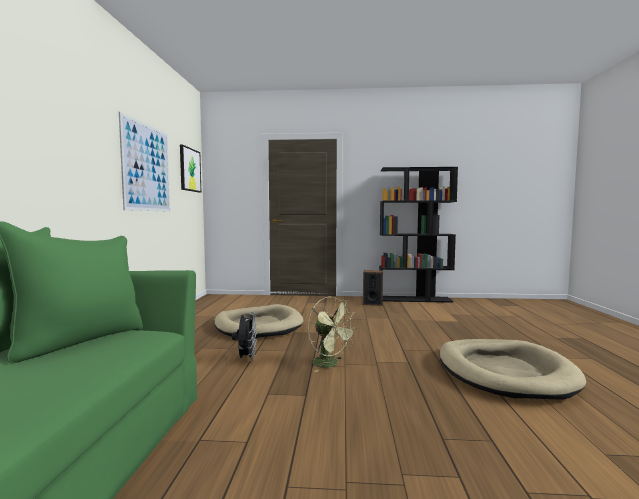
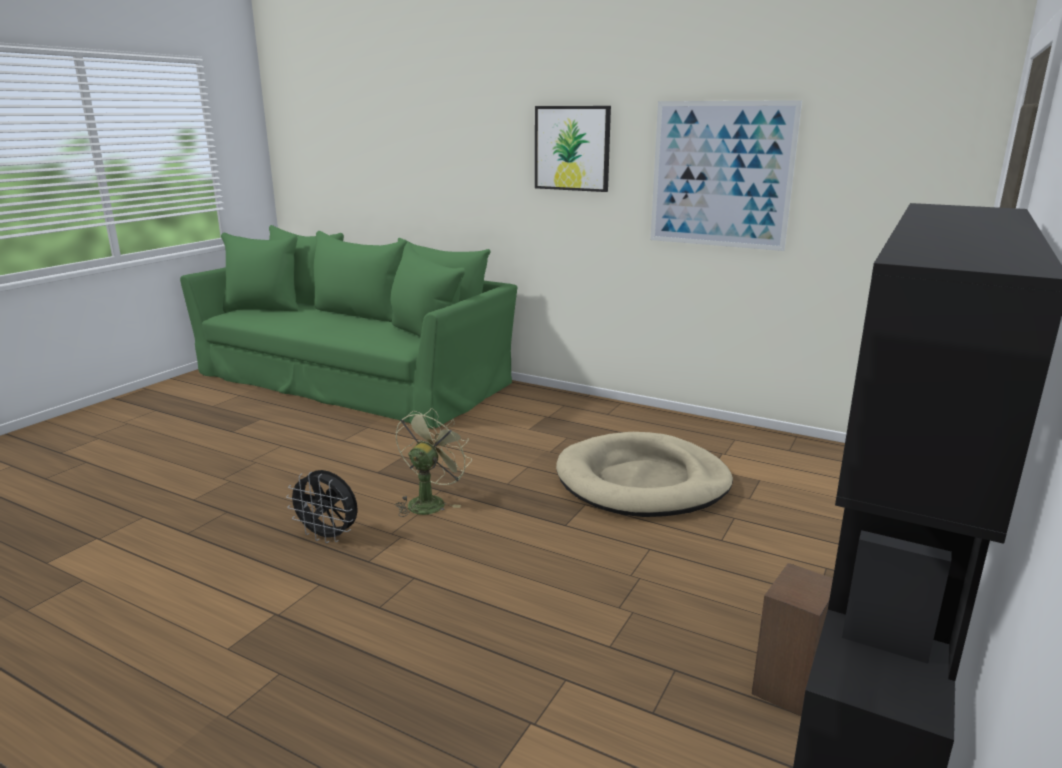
camera: 115 degrees right, 15 degrees up
(189, 170) = (907, 161): picture -> picture (572, 148)
(246, 358) = (504, 457): black fan -> black fan (328, 536)
(330, 364) = (430, 501): green fan -> green fan turned 135 degrees clockwise
(504, 372) = (235, 633): beige dog bed -> none

